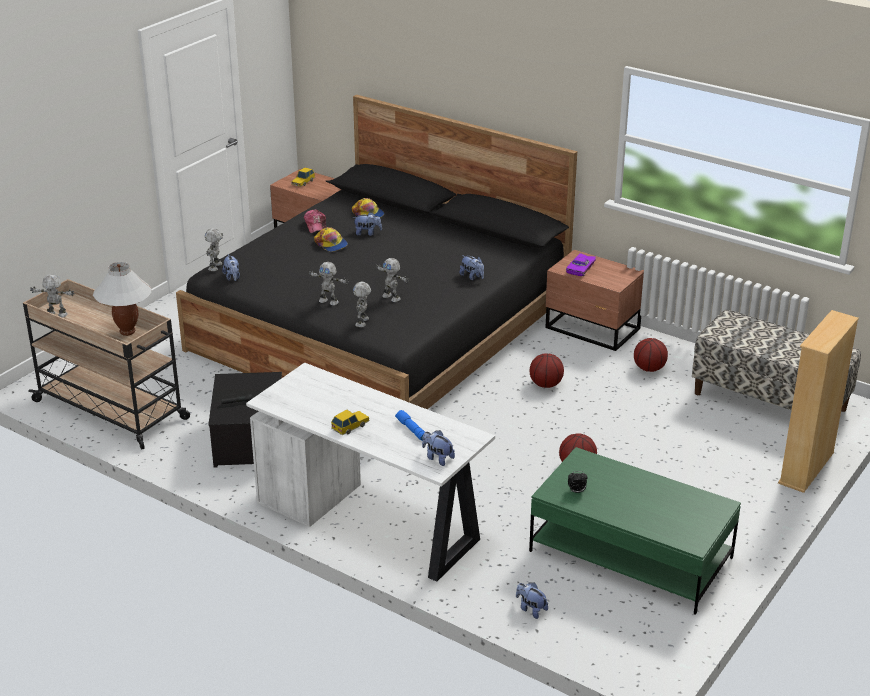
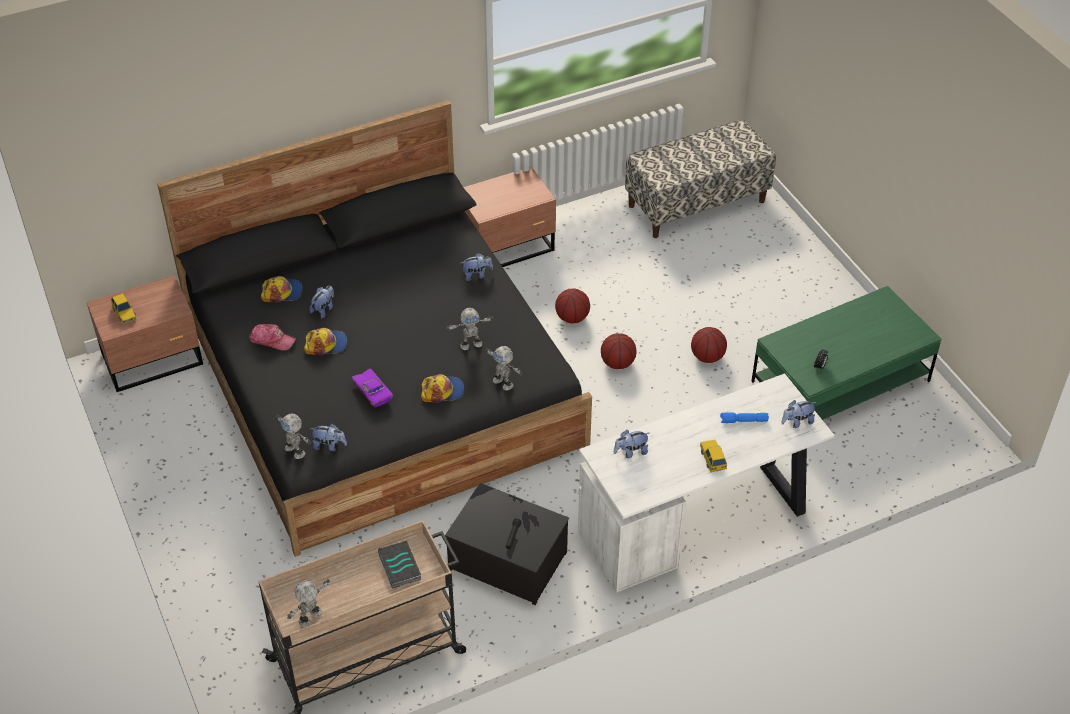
camera: 60 degrees left, 15 degrees up
(127, 332) = (398, 567): white table lamp -> book
(329, 301) = (442, 391): toy robot -> cap
(531, 609) = (872, 470): plush toy -> plush toy (631, 452)
(581, 268) = (495, 201): purple toy car -> purple toy car (374, 391)
(649, 369) = (597, 244): basketball -> basketball (618, 363)
(806, 468) = (795, 232): beige bookcase -> none

